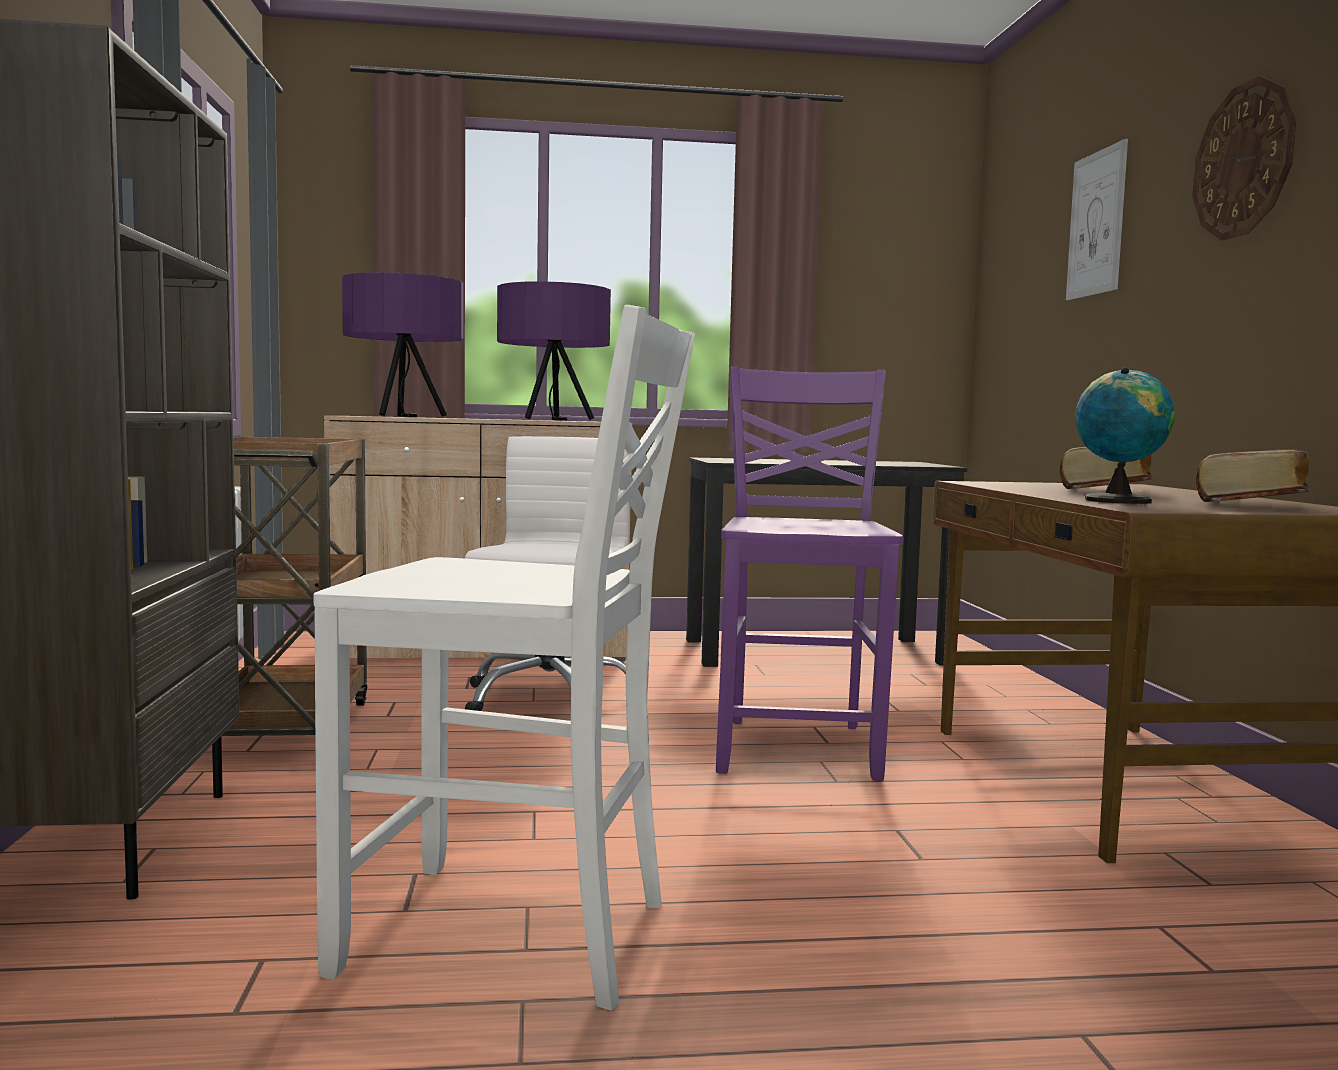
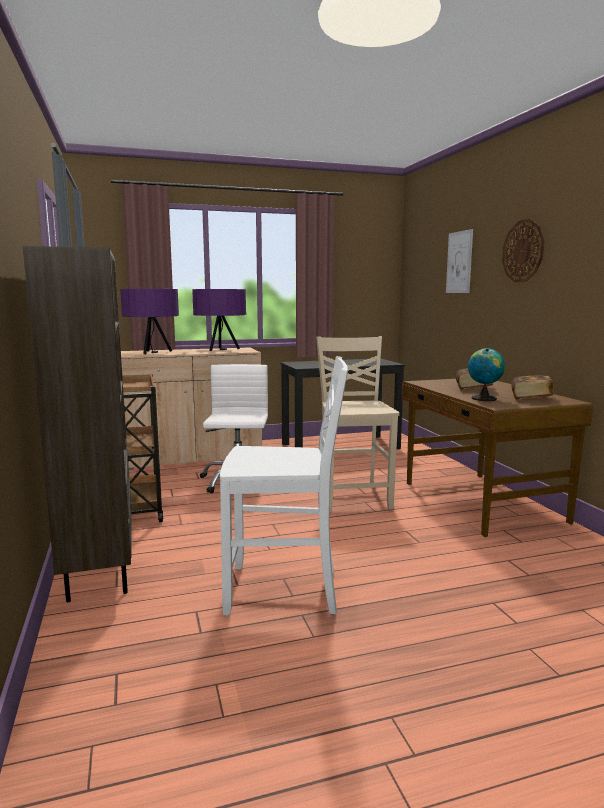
camera: 10 degrees left, 5 degrees up
(798, 747) = (353, 496): purple chair -> beige chair

